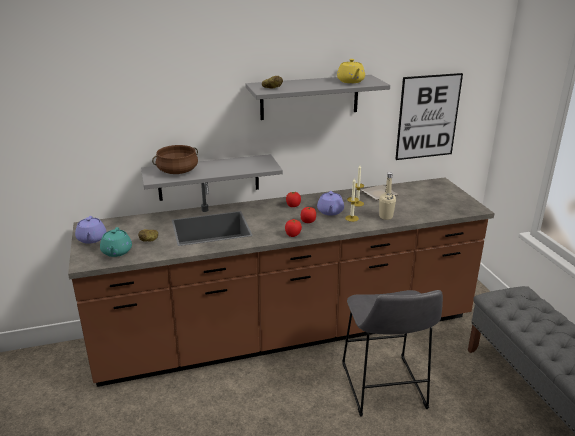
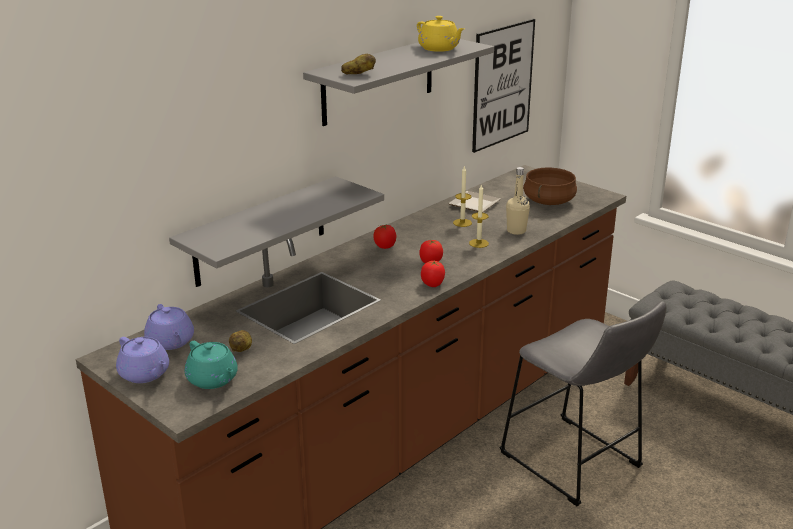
camera: 30 degrees left, 0 degrees up
(177, 171) = (238, 229): brown cooking pot -> brown cooking pot (548, 201)
(330, 212) = (442, 242): purple teapot -> purple teapot (170, 342)

